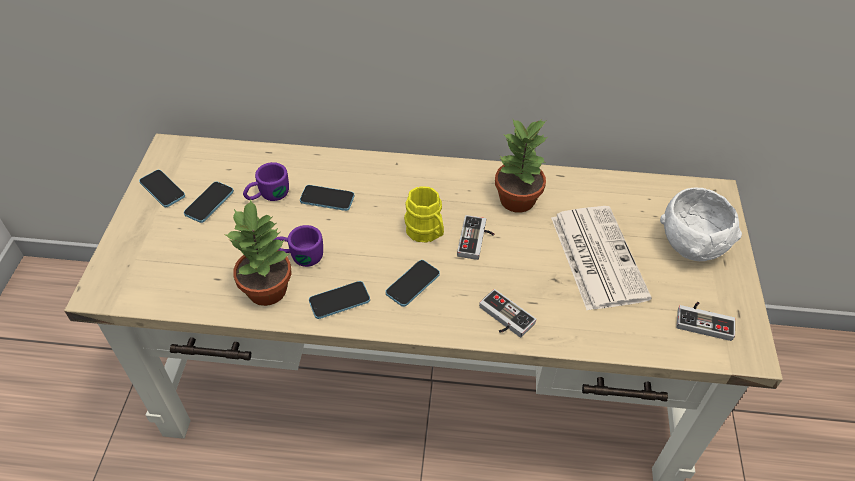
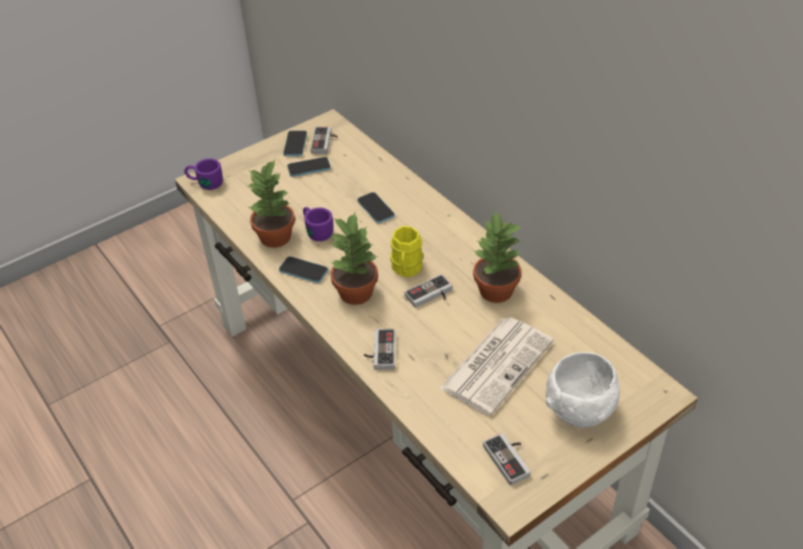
camera: 50 degrees right, 5 degrees down
(192, 169) = (325, 142): none -> game controller
(267, 195) = (345, 184): purple mug -> purple mug (205, 183)
(412, 284) = (356, 292): phone -> potted plant

